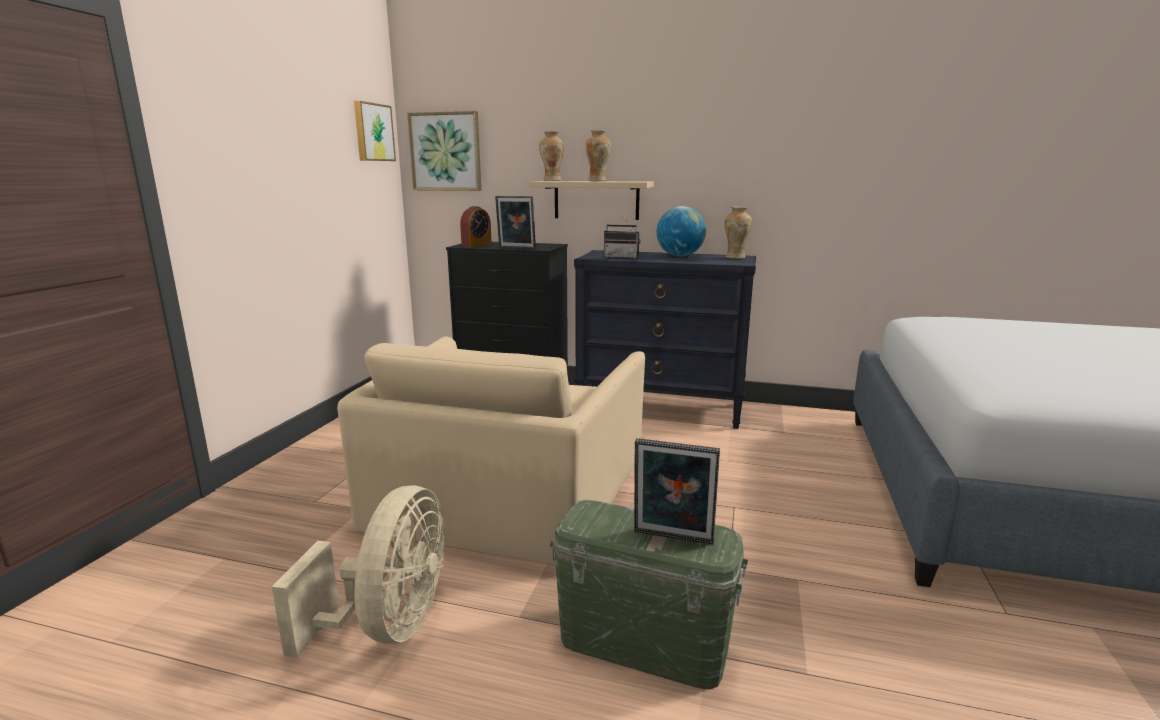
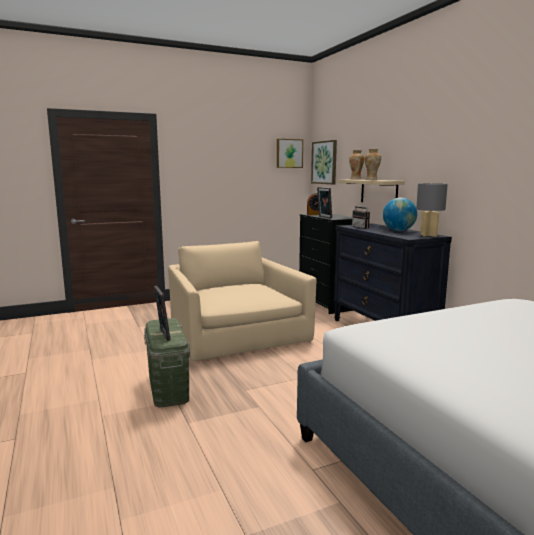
camera: 50 degrees right, 5 degrees down
(389, 625) = (129, 348): beige fan -> none
(507, 490) = (235, 334): beige armchair -> beige armchair turned 90 degrees clockwise
(735, 257) = (428, 235): vase -> grey table lamp

